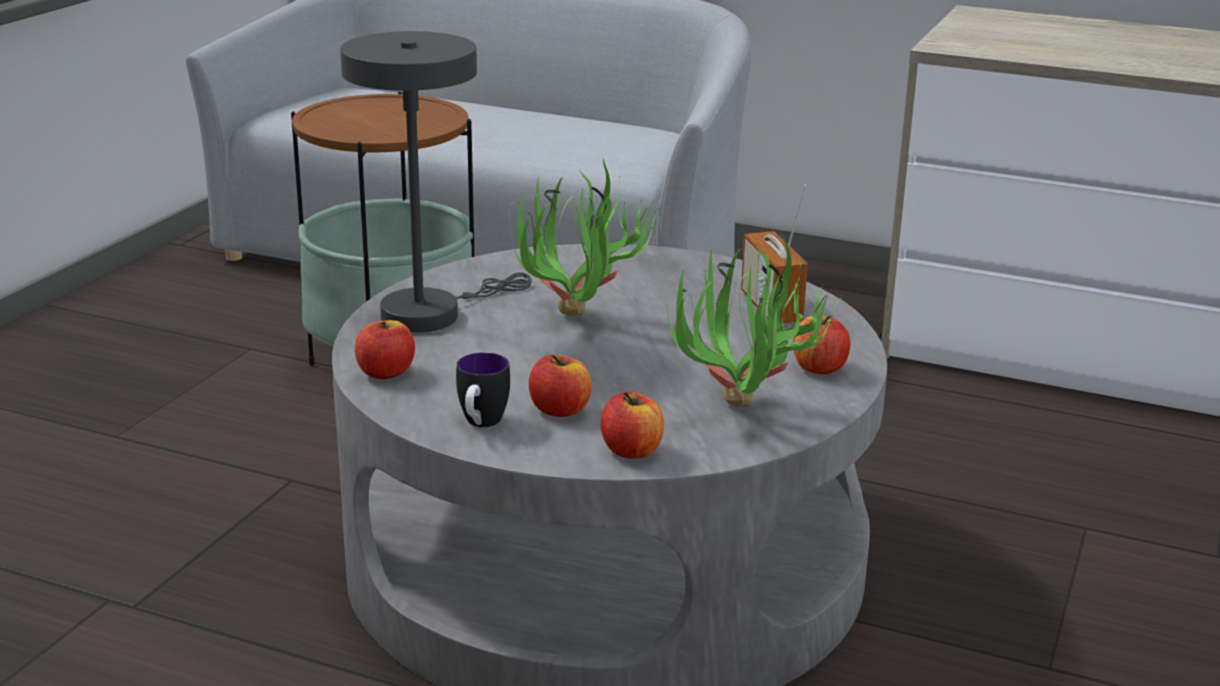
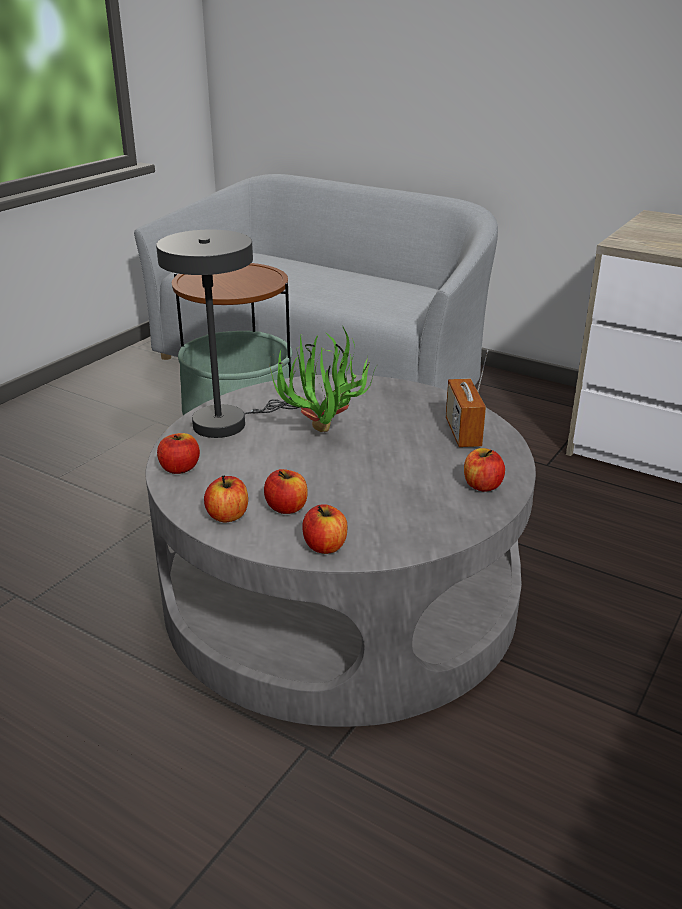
camera: 10 degrees right, 5 degrees up
(481, 424) = (228, 515): mug -> apple
(742, 416) = (414, 522): potted plant -> none

